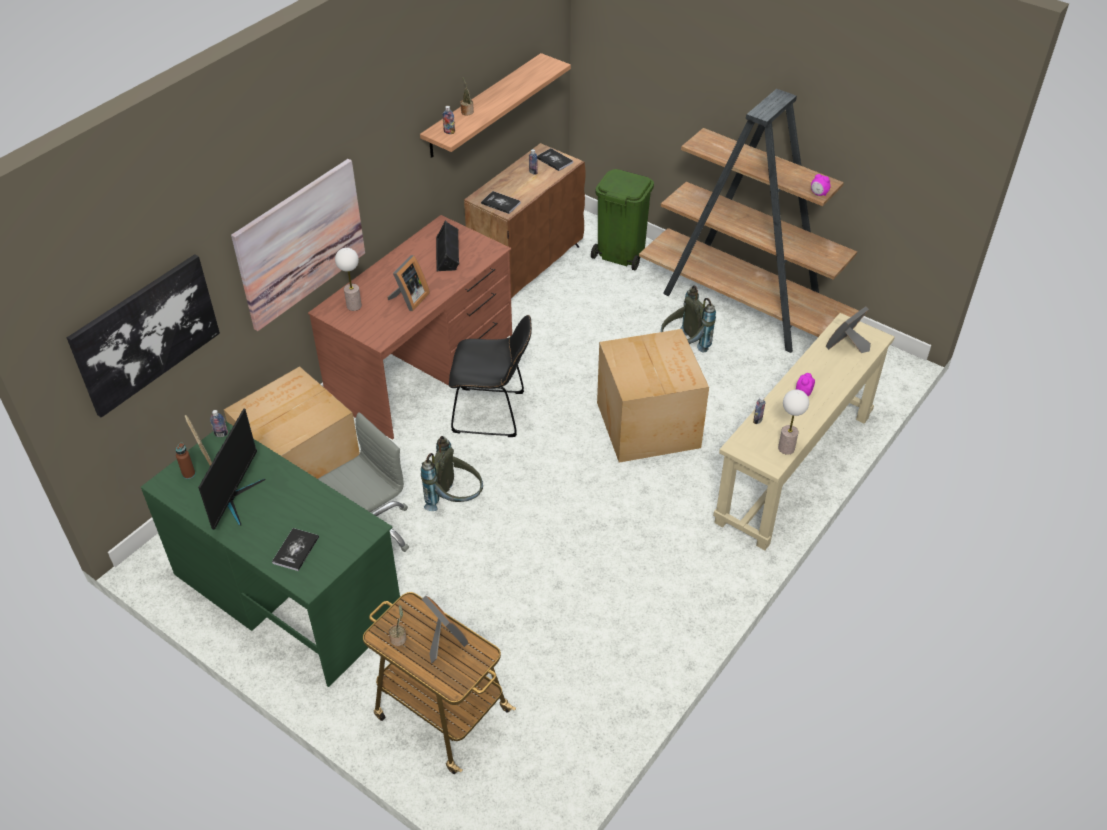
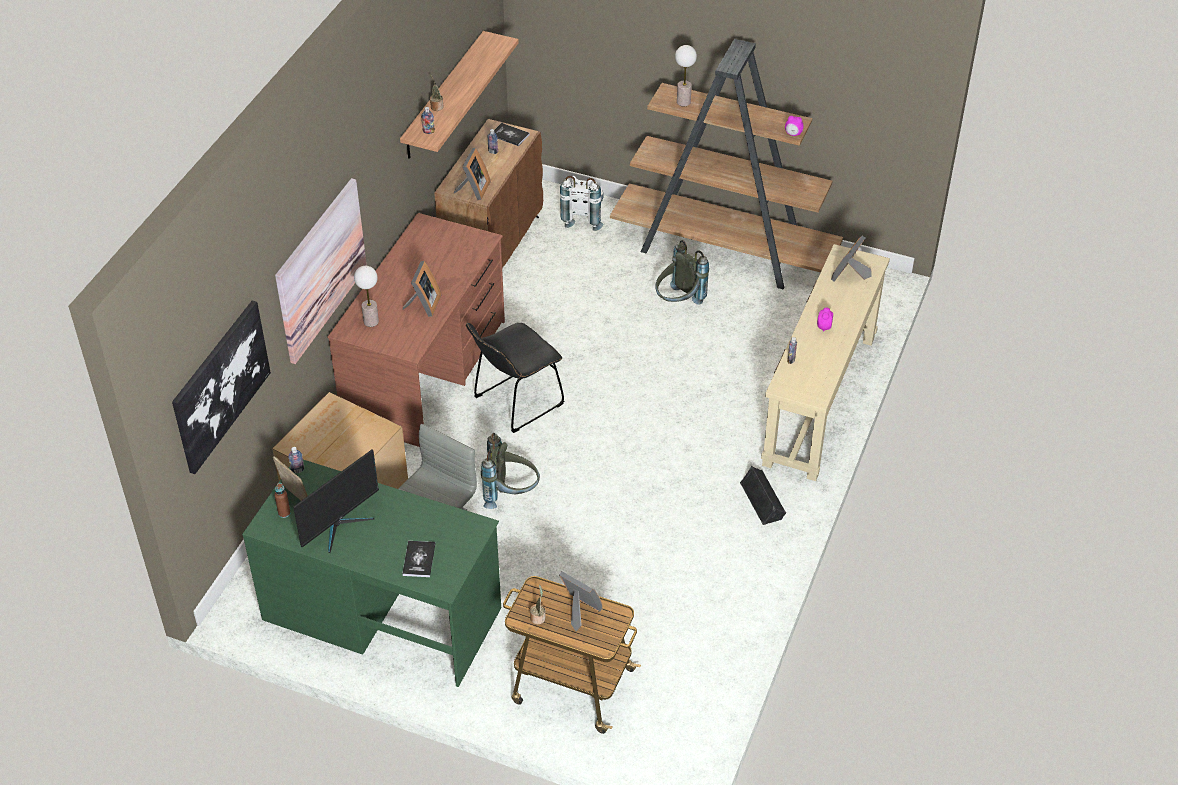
camera: 15 degrees left, 0 degrees up
(235, 498) = (340, 525): monitor -> monitor turned 45 degrees clockwise
(448, 253) = (442, 251): black speaker -> black speaker (763, 500)
(493, 413) = (515, 403): black chair -> black chair turned 150 degrees clockwise
(500, 203) = (473, 190): book -> picture frame
(620, 253) = (583, 217): green trash can -> white backpack
(649, 423) = (670, 384): cardboard box -> none
(786, 448) = (824, 381): table lamp -> table lamp (683, 102)

